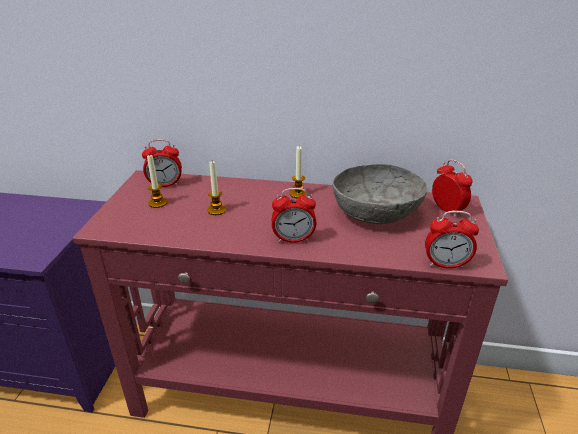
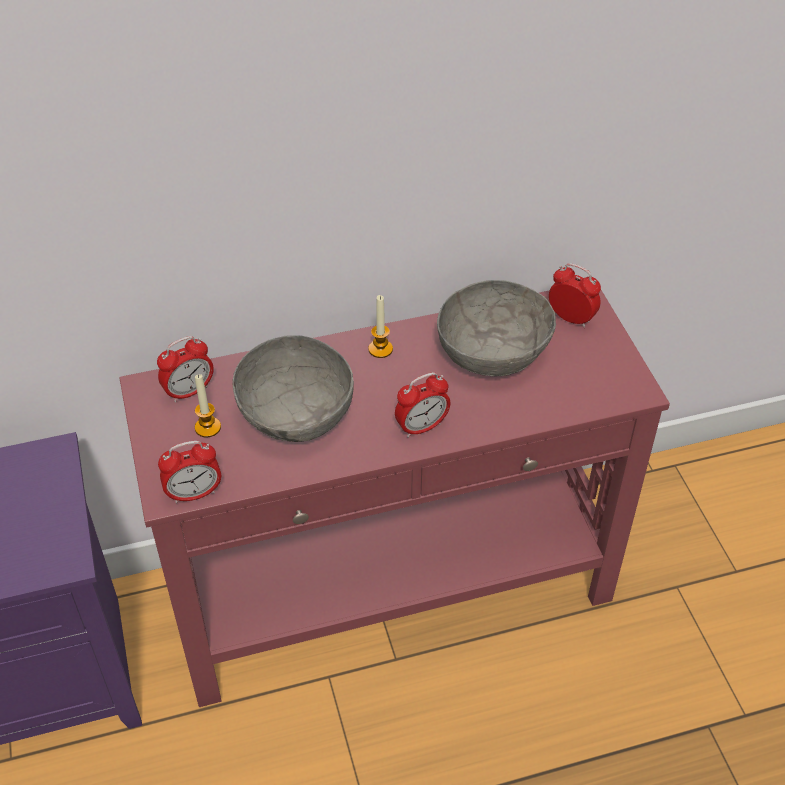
camera: 25 degrees left, 15 degrees up
(216, 210) = (296, 413): candle -> grey bowl
(445, 264) = (603, 405): alarm clock -> alarm clock (194, 494)

